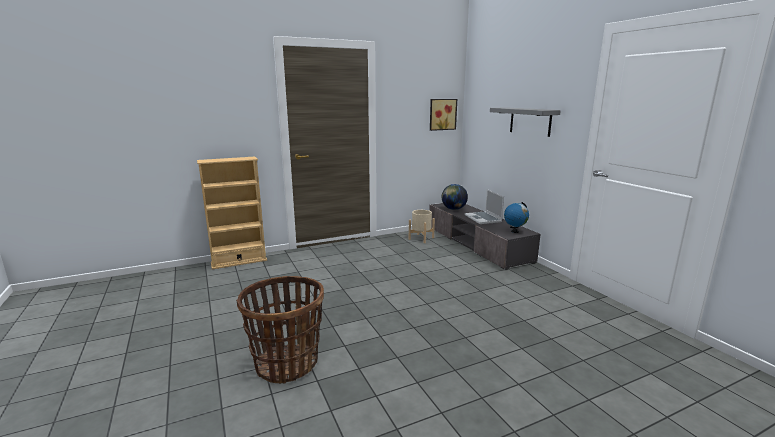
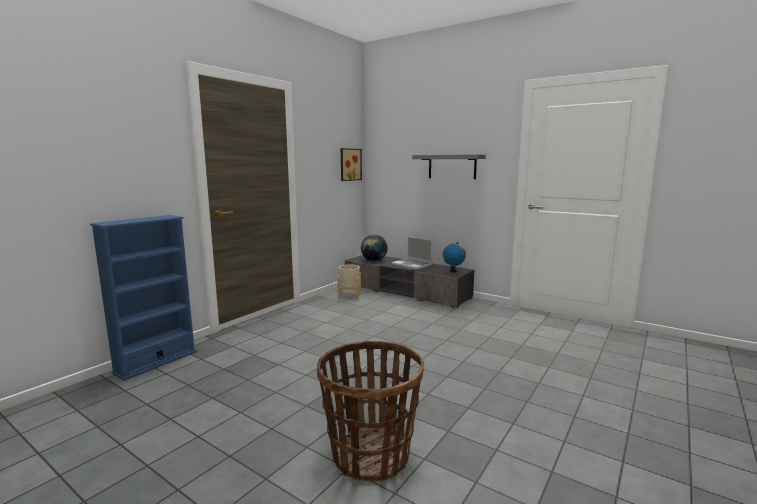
camera: 30 degrees left, 5 degrees down
(239, 261) = (156, 362): beige bookcase -> blue bookcase

